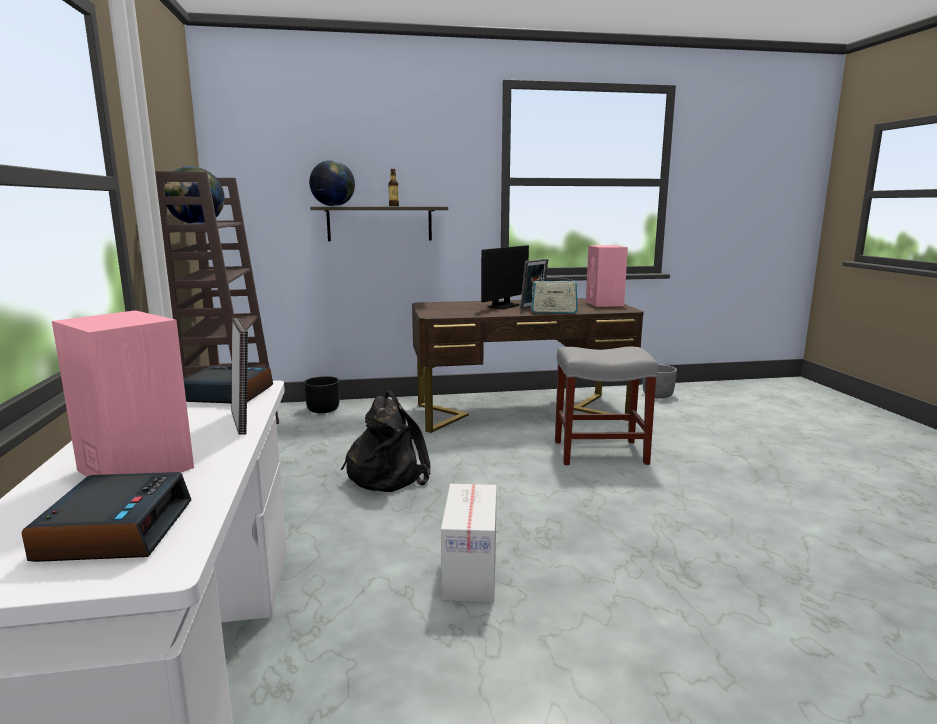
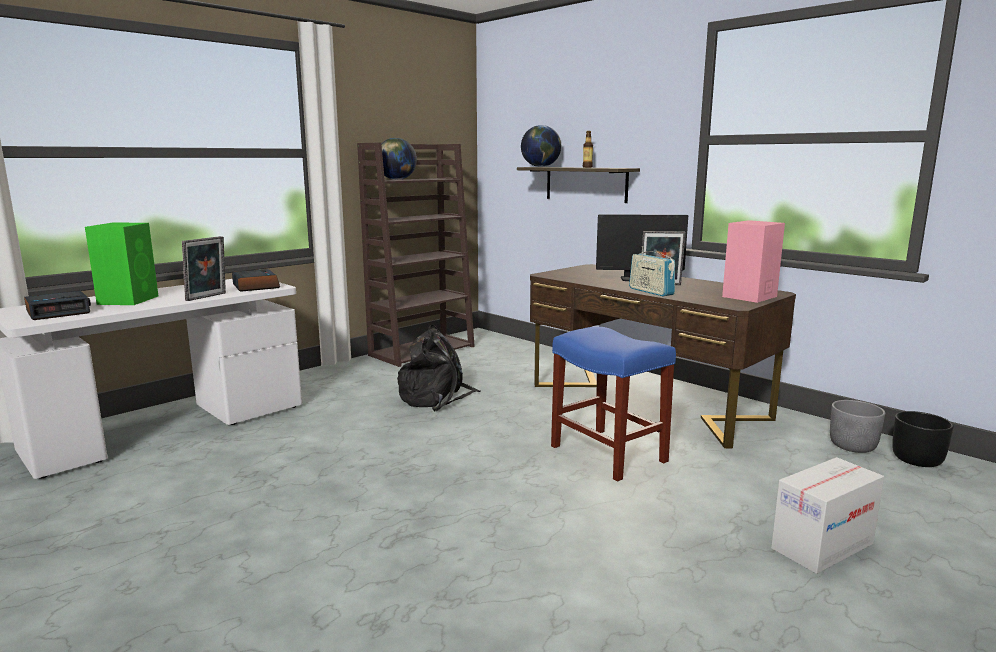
camera: 55 degrees right, 0 degrees up
(134, 468) = (129, 300): pink speaker -> green speaker
(323, 410) = (518, 348): black planter -> black planter (917, 460)
(470, 572) = (324, 459): cardboard box -> cardboard box (822, 546)
(598, 452) = (606, 453): grey stool -> blue stool

